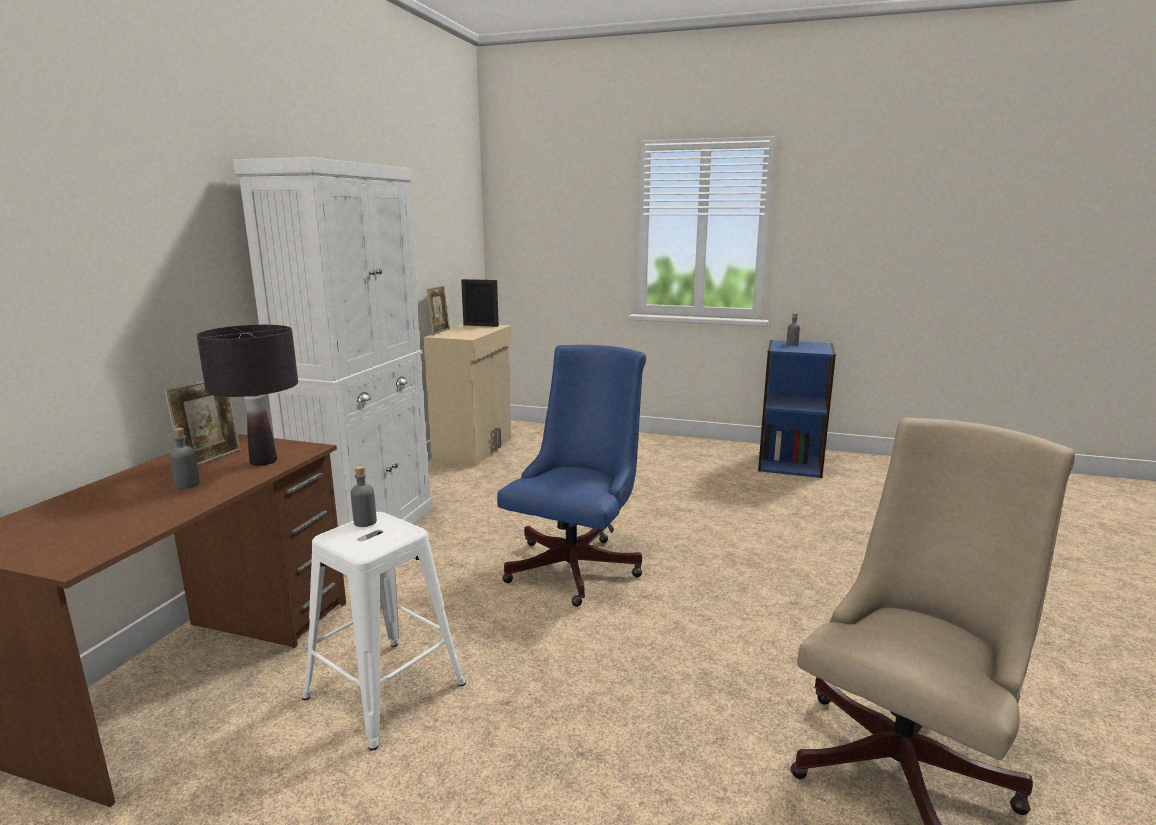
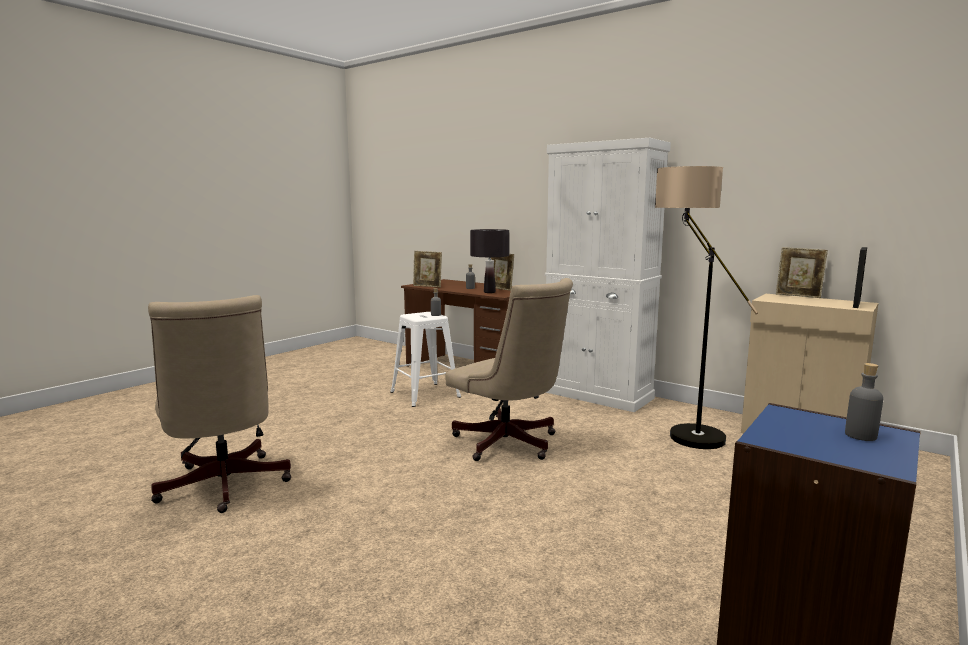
camera: 110 degrees right, 5 degrees down
(122, 536) = (427, 286): none -> picture frame
(481, 486) = (683, 430): none -> floor lamp
(578, 564) = (510, 445): blue office chair -> beige office chair

